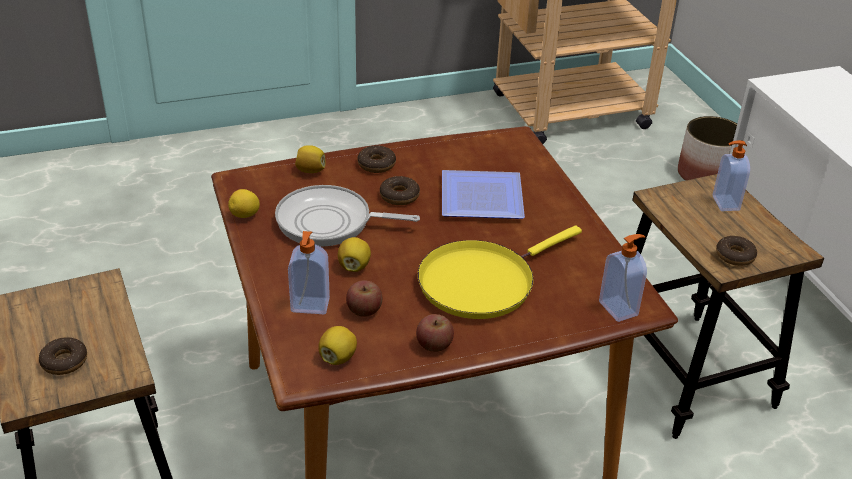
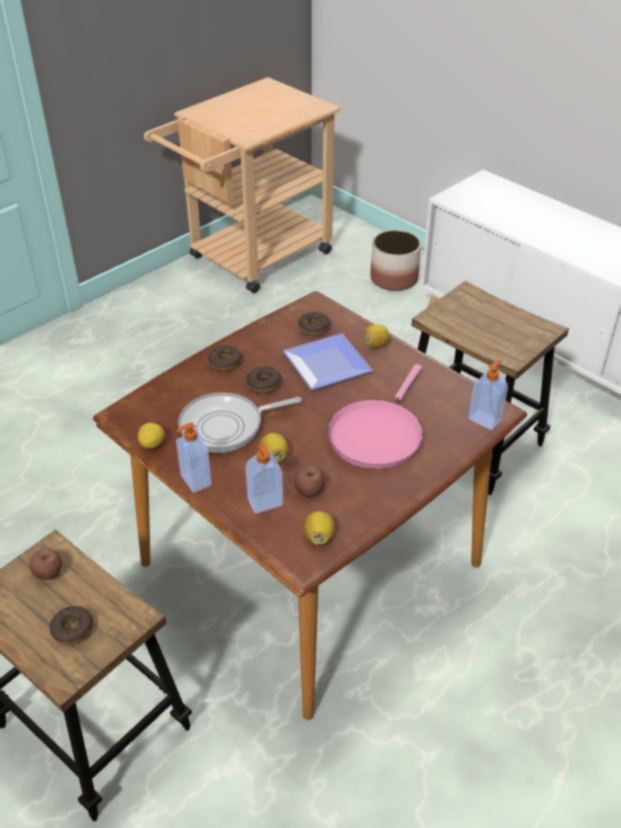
camera: 25 degrees left, 5 degrees up
(310, 170) = (176, 386): lemon -> lemon (376, 345)
(434, 345) = (380, 498): apple -> apple (48, 572)
(481, 282) = (377, 434): yellow frying pan -> pink frying pan
(724, 203) = (479, 307): soap dispenser -> soap dispenser (195, 481)
(735, 256) = (513, 347): donut -> donut (314, 328)

